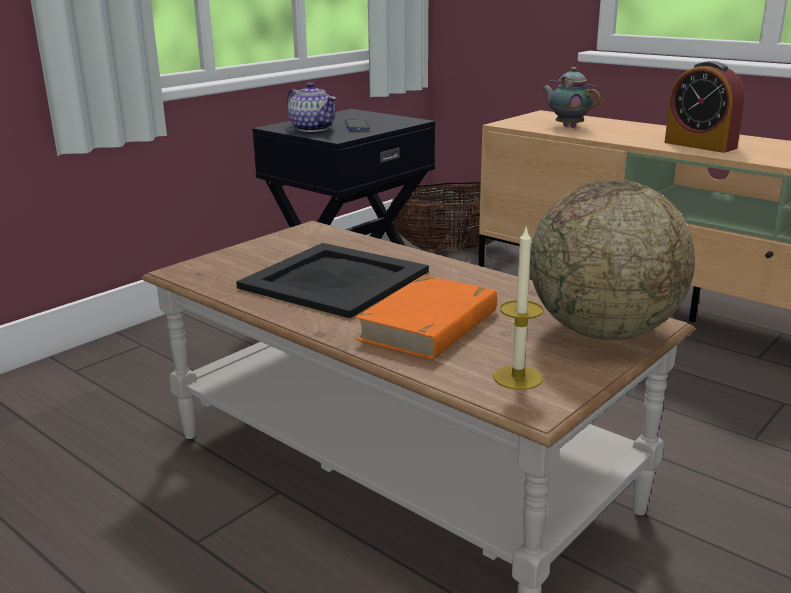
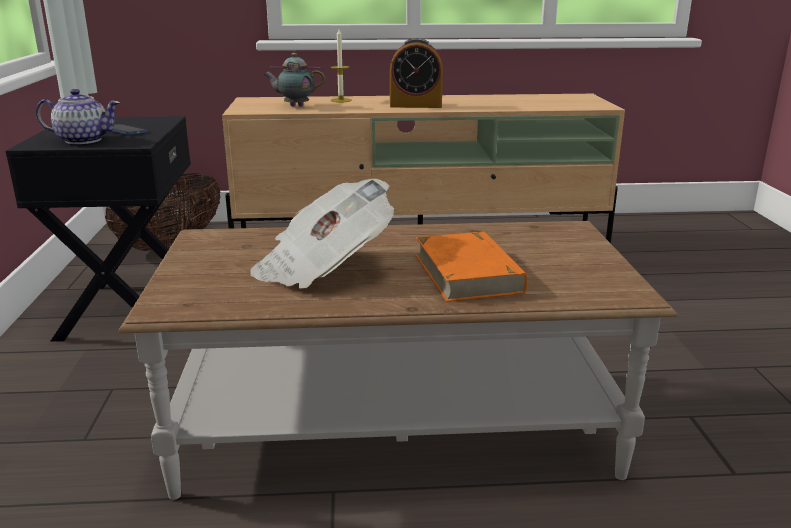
camera: 45 degrees left, 0 degrees up
(333, 280) = (323, 268): black tray -> newspaper
(518, 378) = (589, 284): candle -> candle (341, 100)
(603, 332) = (566, 240): globe -> none

